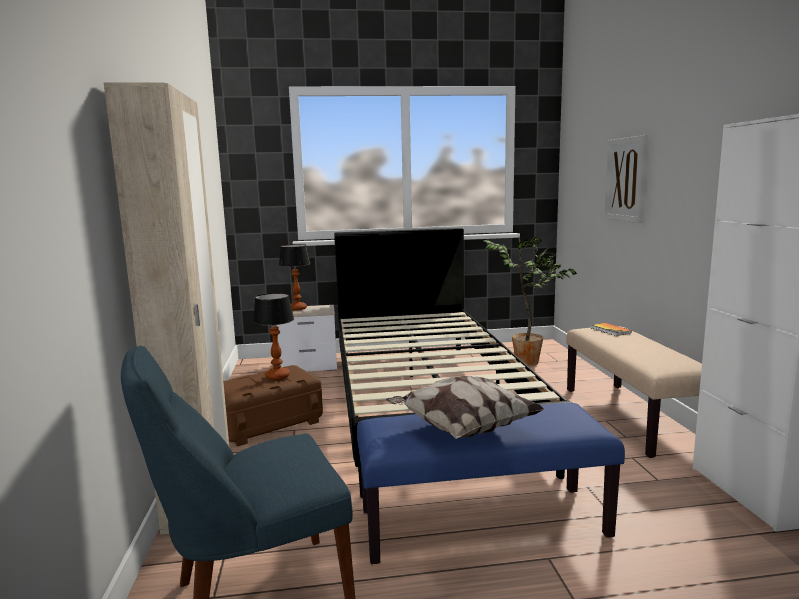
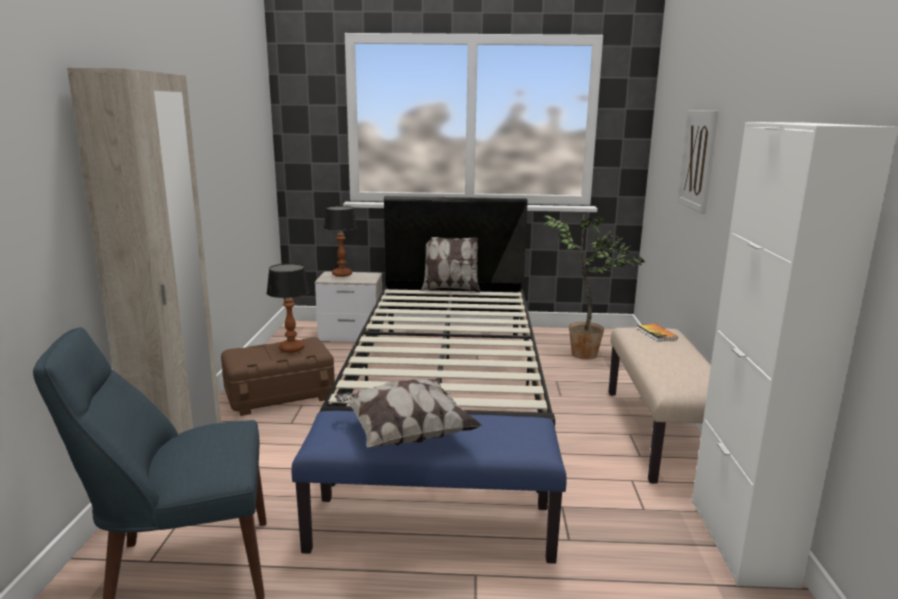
camera: 10 degrees right, 5 degrees up
(399, 314) = (450, 289): none -> pillow

